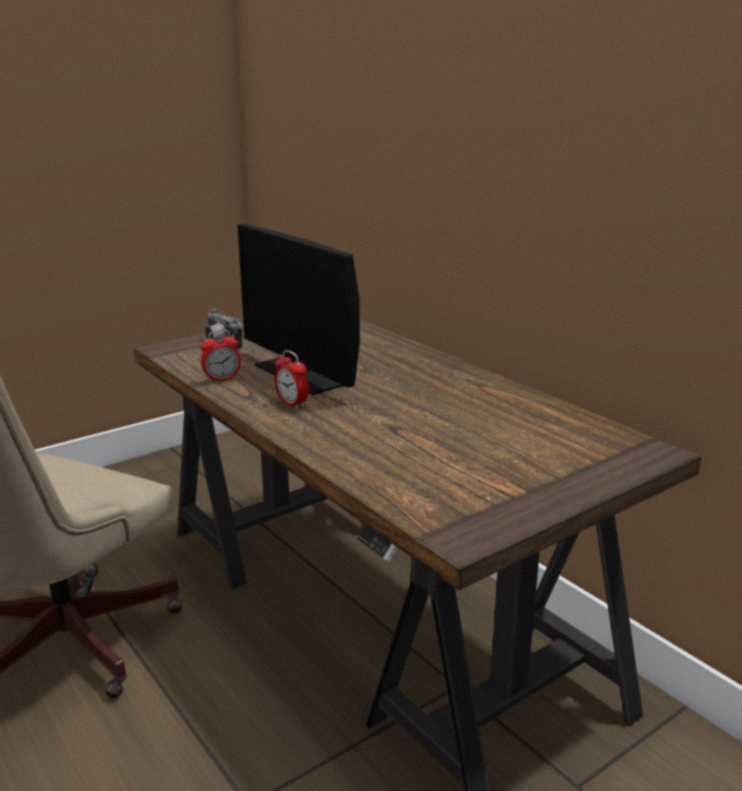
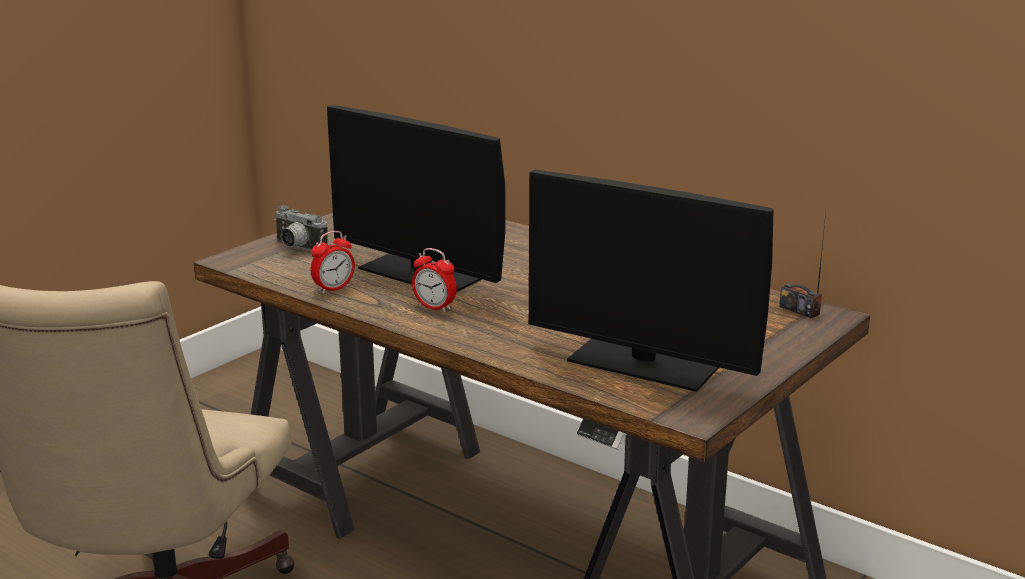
camera: 15 degrees left, 0 degrees up
(444, 478) = (643, 363): none -> monitor
(629, 443) = (799, 310): none -> radio

